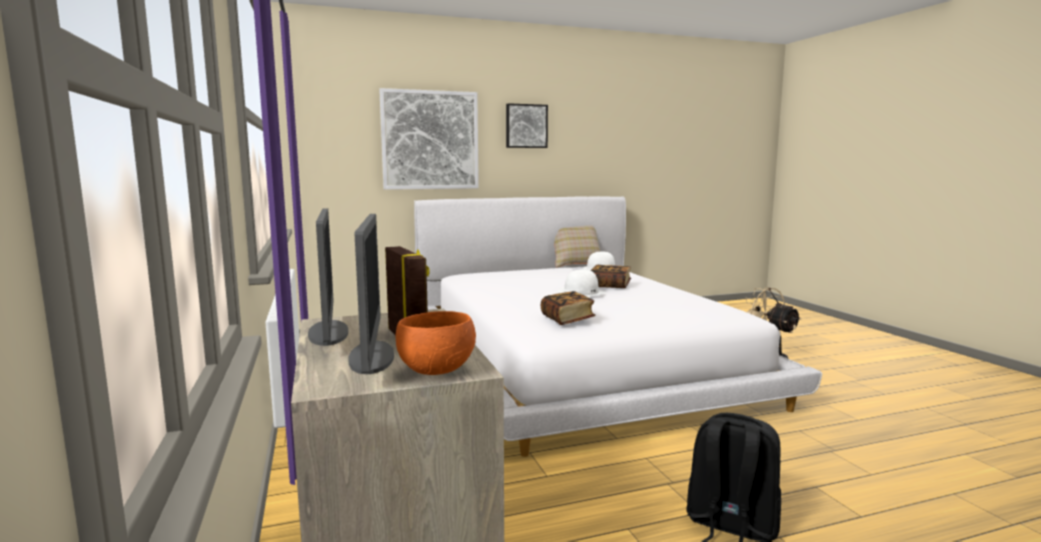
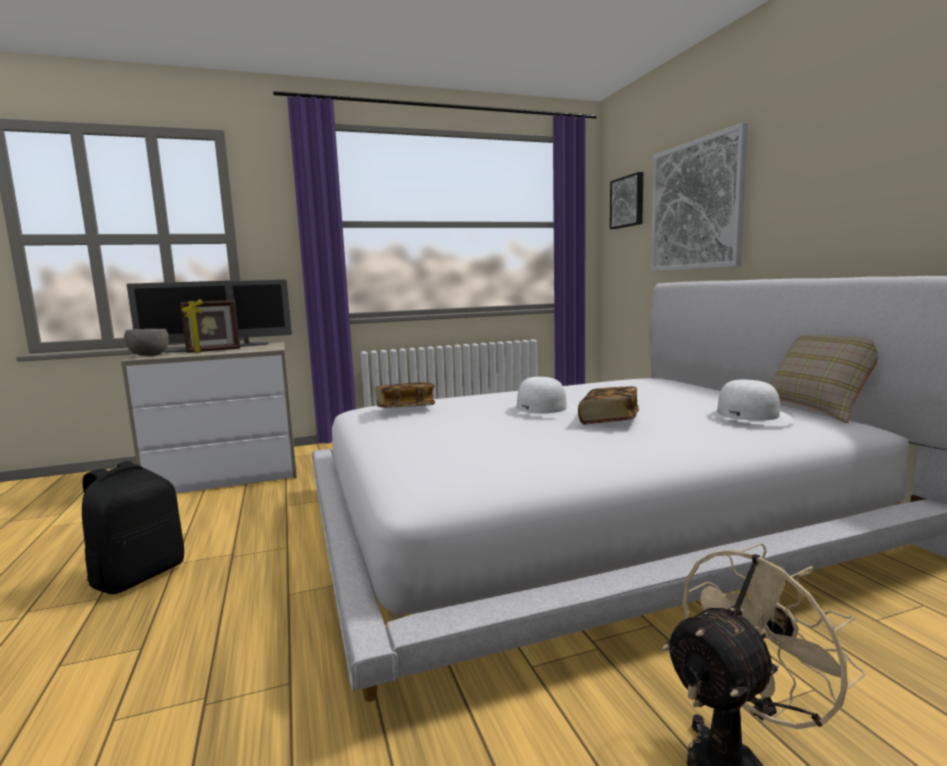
camera: 90 degrees right, 0 degrees up
(437, 370) = (150, 355): orange bowl -> grey bowl
(526, 126) = (816, 153): picture -> picture (628, 202)

